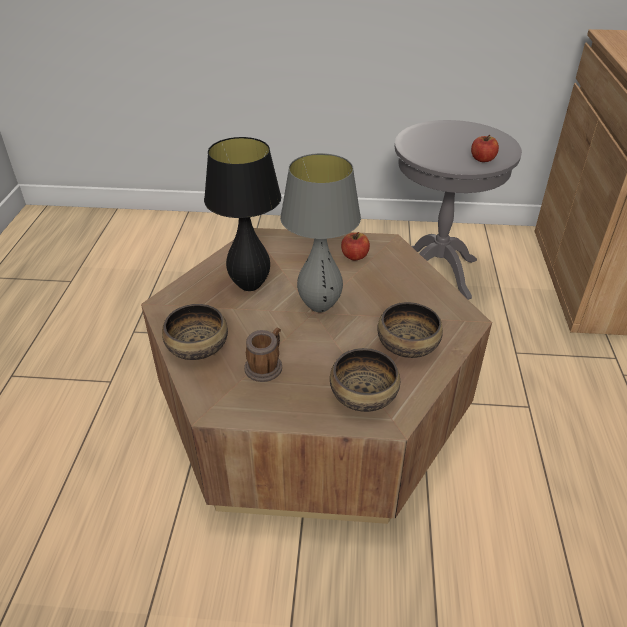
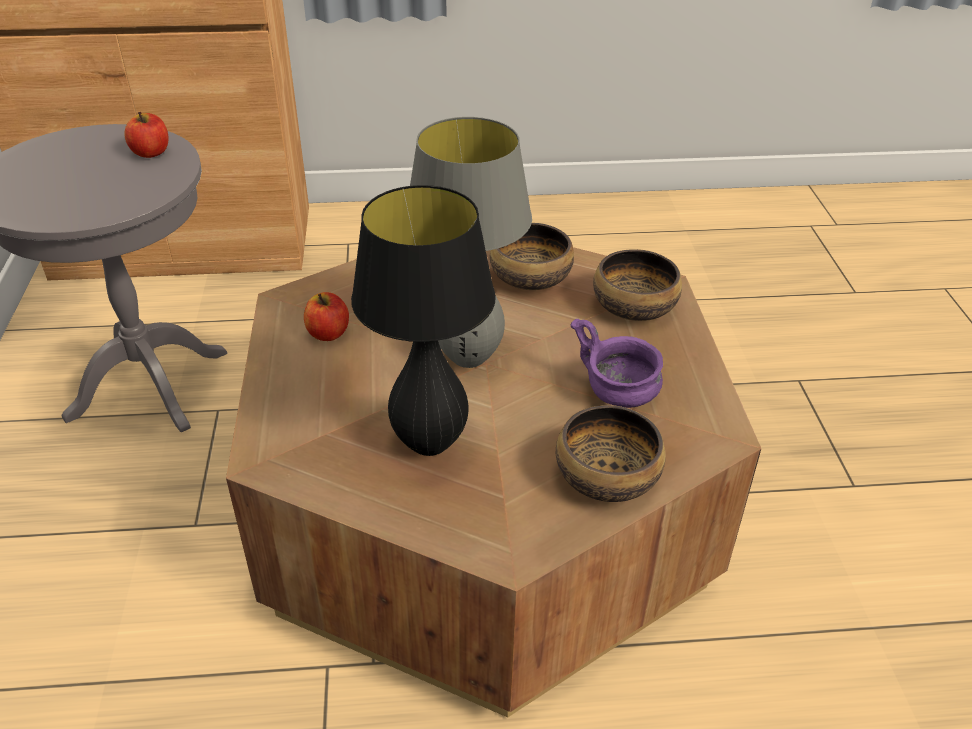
camera: 100 degrees left, 0 degrees up
(266, 366) = (618, 394): mug -> purple bowl

